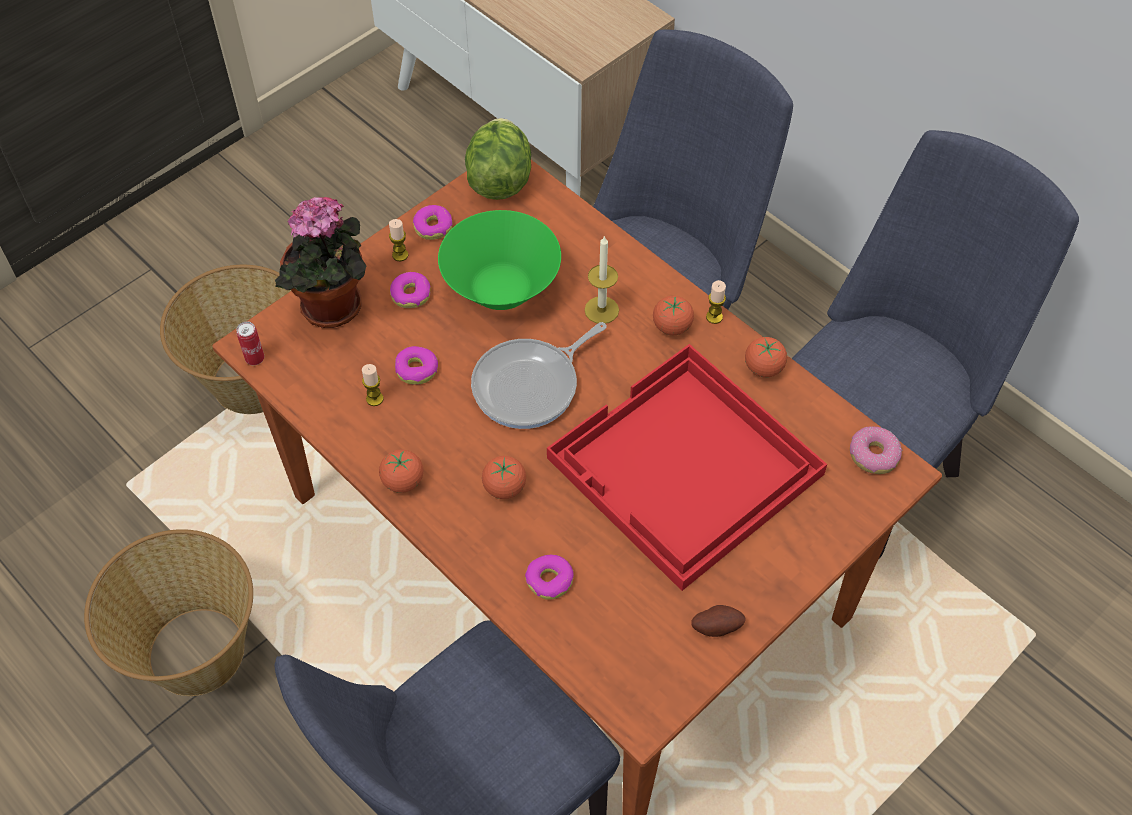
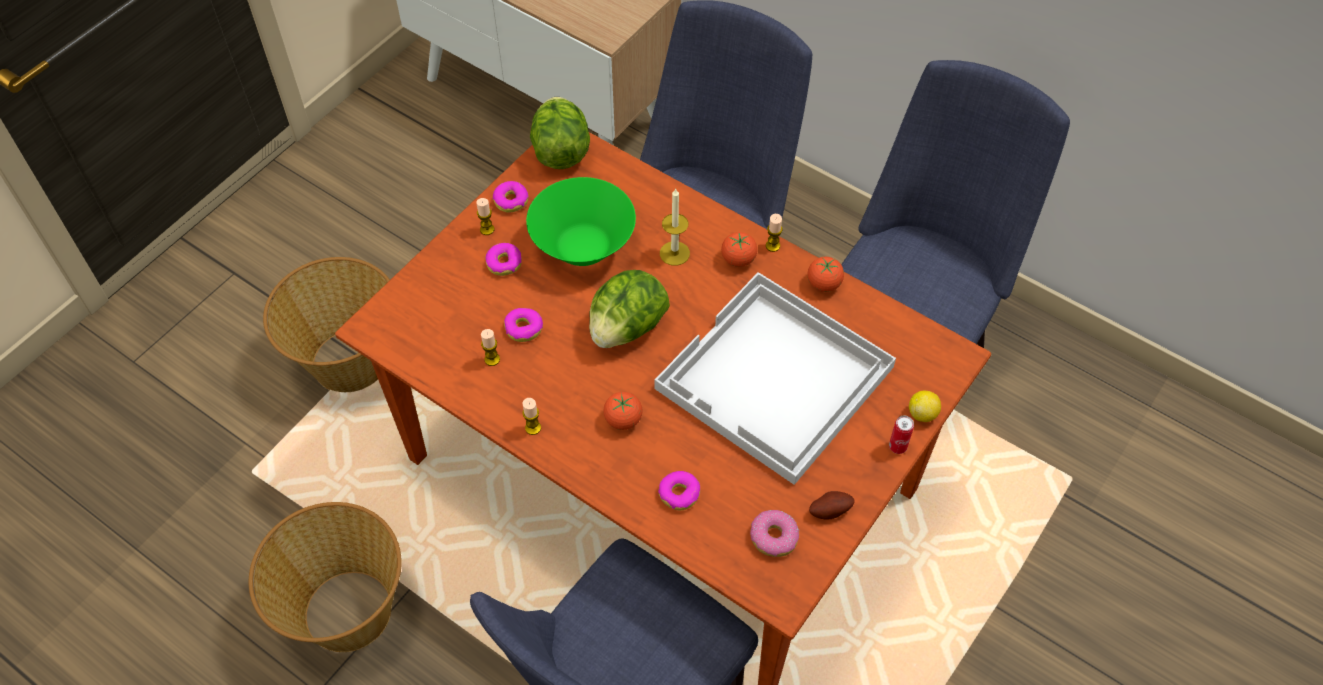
camera: 10 degrees left, 0 degrees up
(255, 358) = (376, 339): can -> can (897, 447)
(333, 310) = (438, 286): potted plant -> none
(403, 481) = (533, 428): tomato -> candle
(530, 386) = (627, 328): frying pan -> lettuce
(685, 469) = (775, 380): red tray -> white tray
(847, 532) = (922, 414): none -> lemon
(873, 455) = (931, 345): donut -> donut (773, 537)

